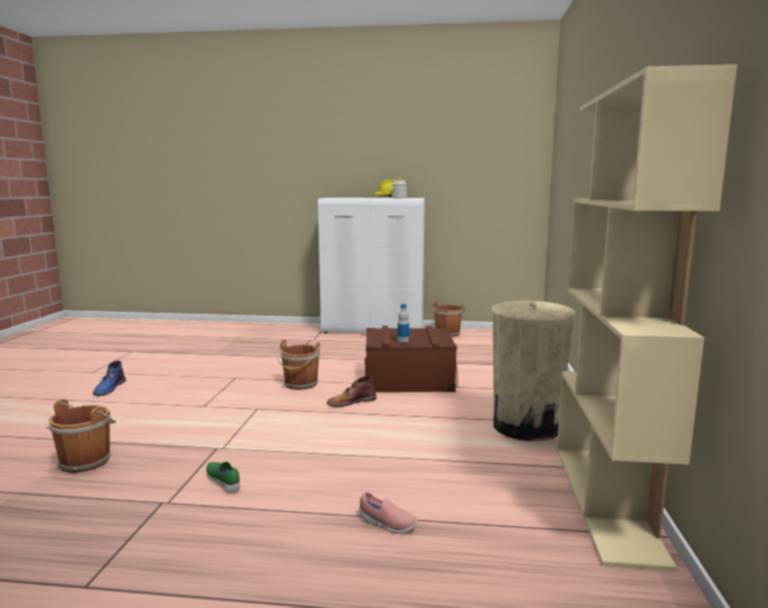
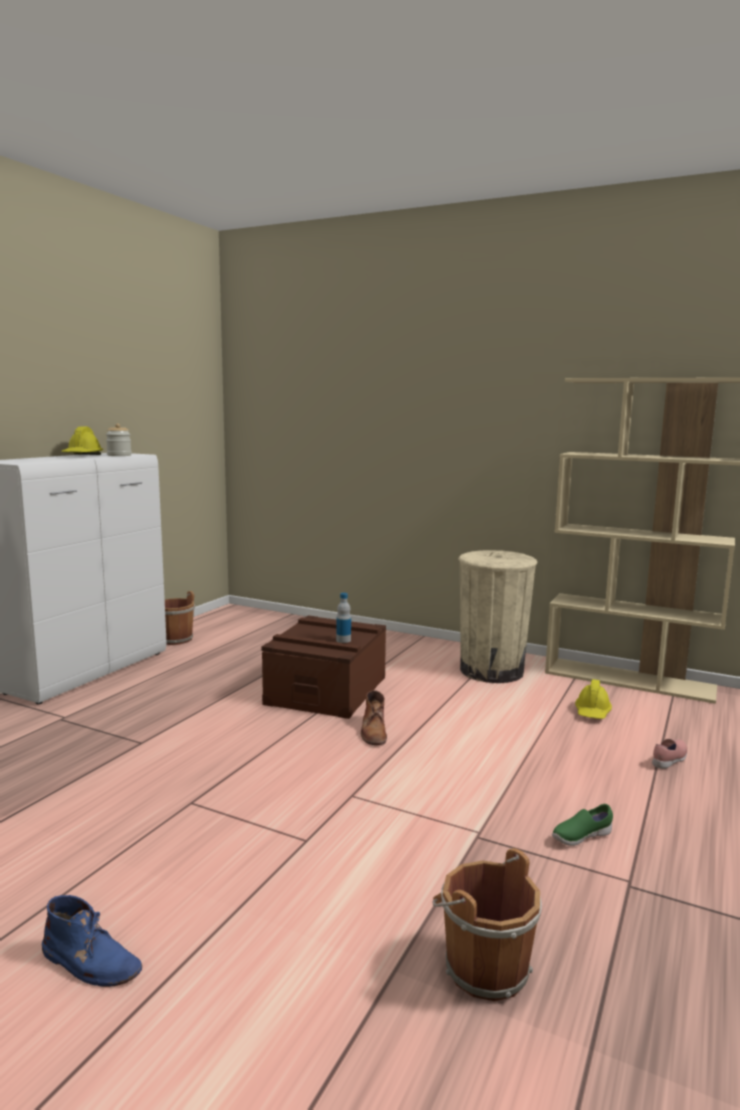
camera: 70 degrees left, 0 degrees up
(300, 384) = (280, 754): brown bucket -> none
(473, 480) = (592, 712): none -> yellow hard hat

